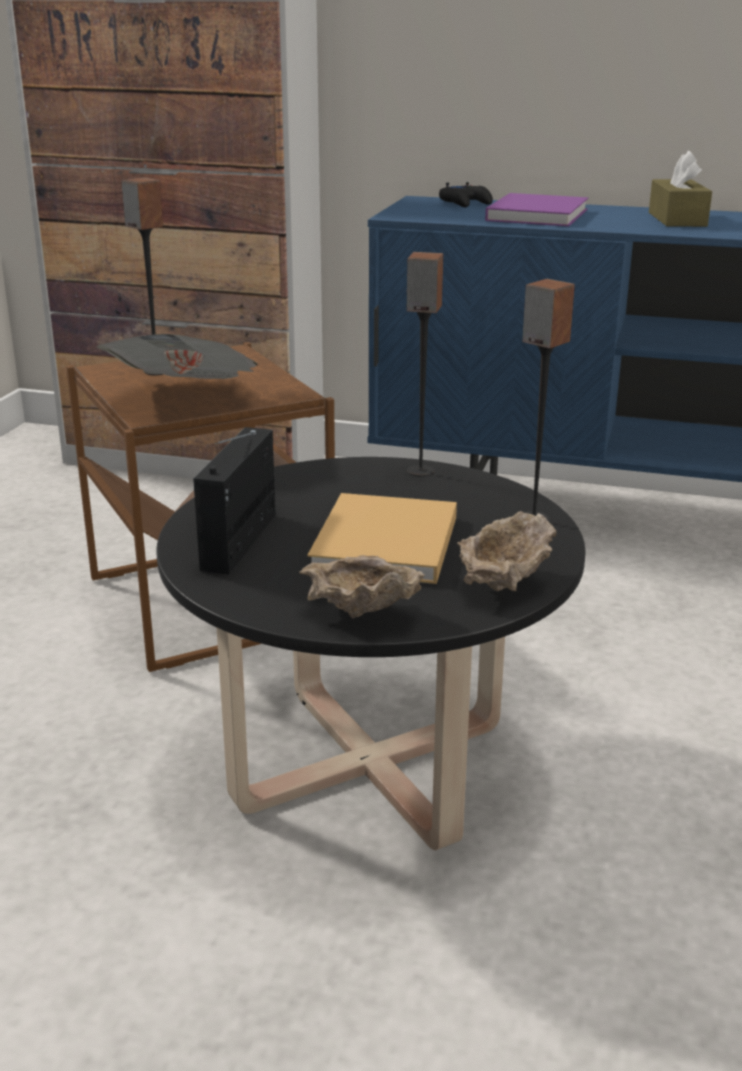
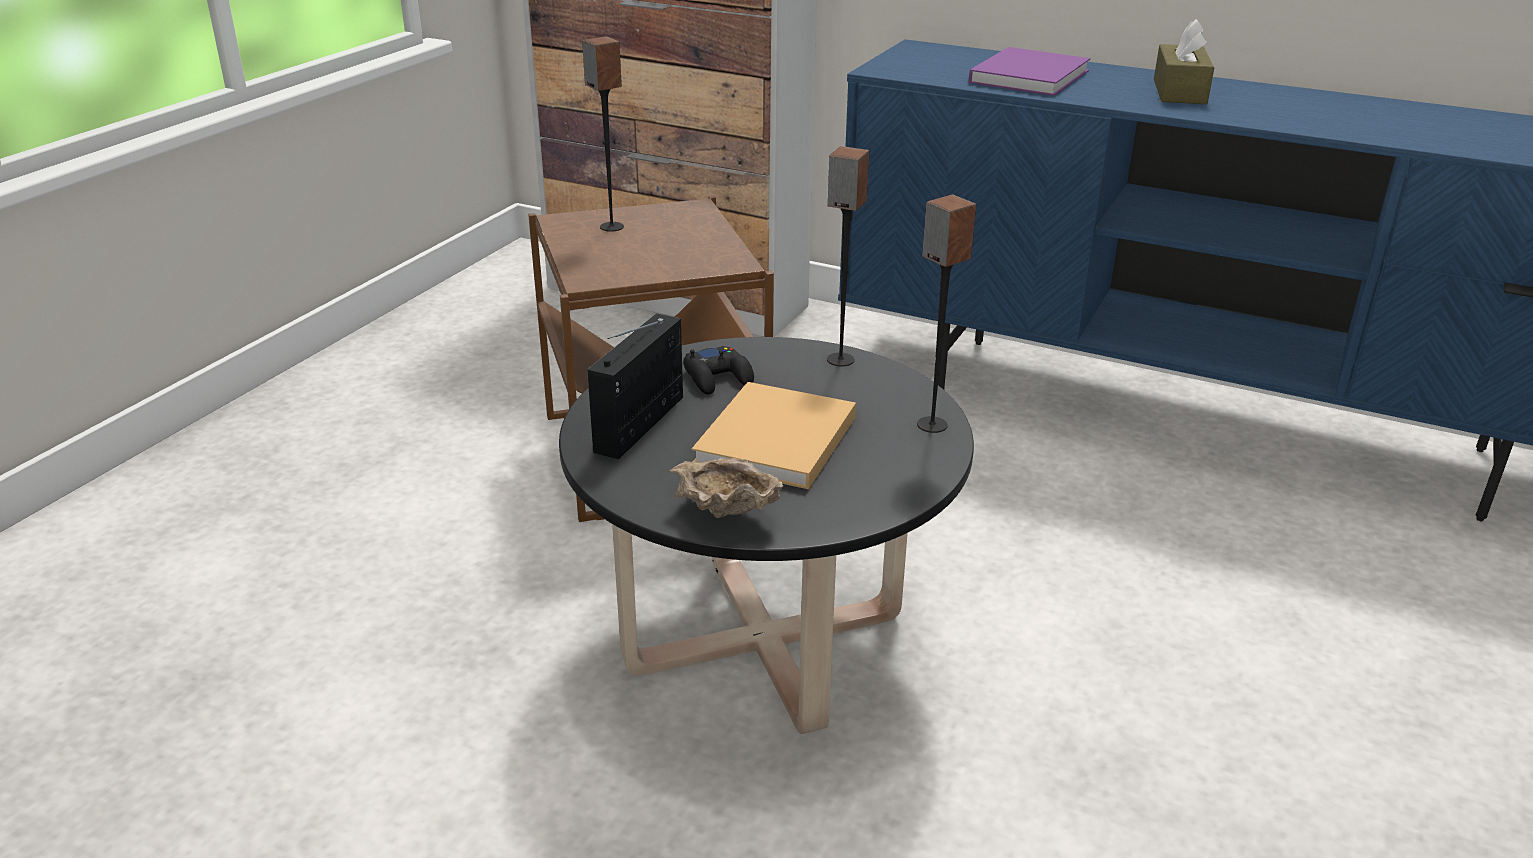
camera: 10 degrees right, 5 degrees up
(187, 401) = (629, 265): newspaper -> none
(465, 203) = (961, 54): black game controller -> black game controller (718, 378)
(502, 584) = (871, 496): beige bowl -> none

